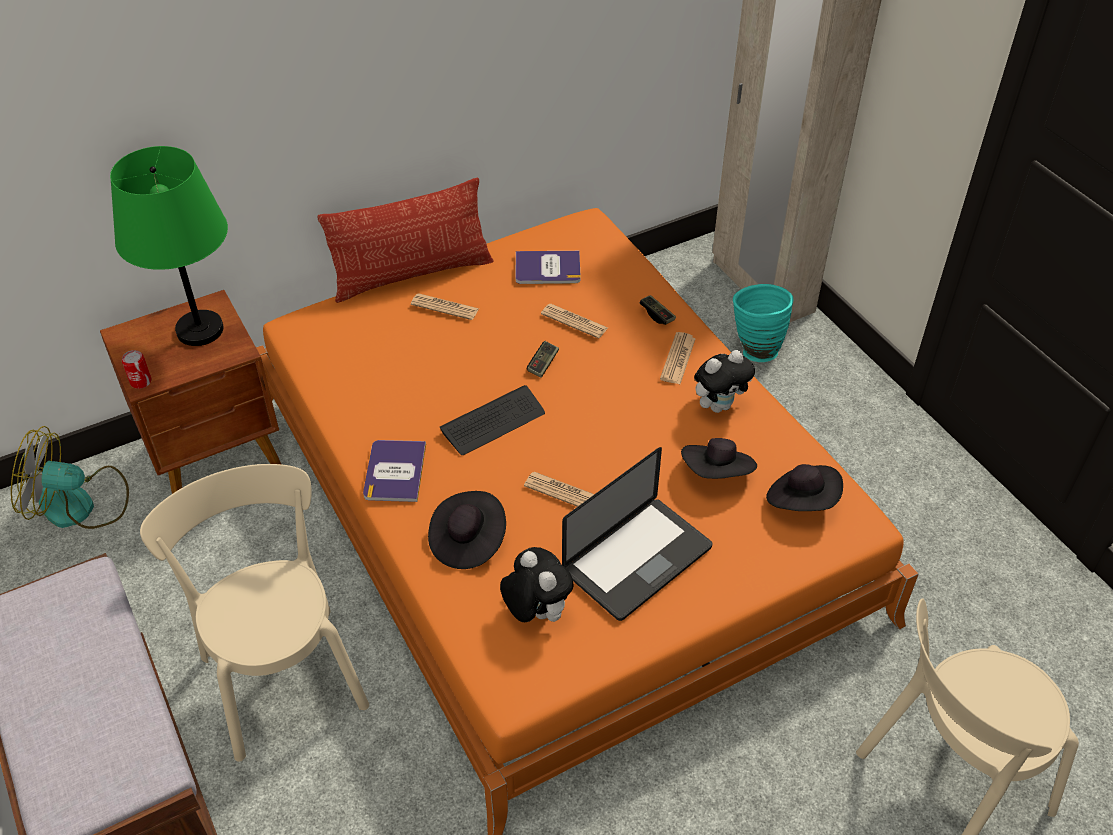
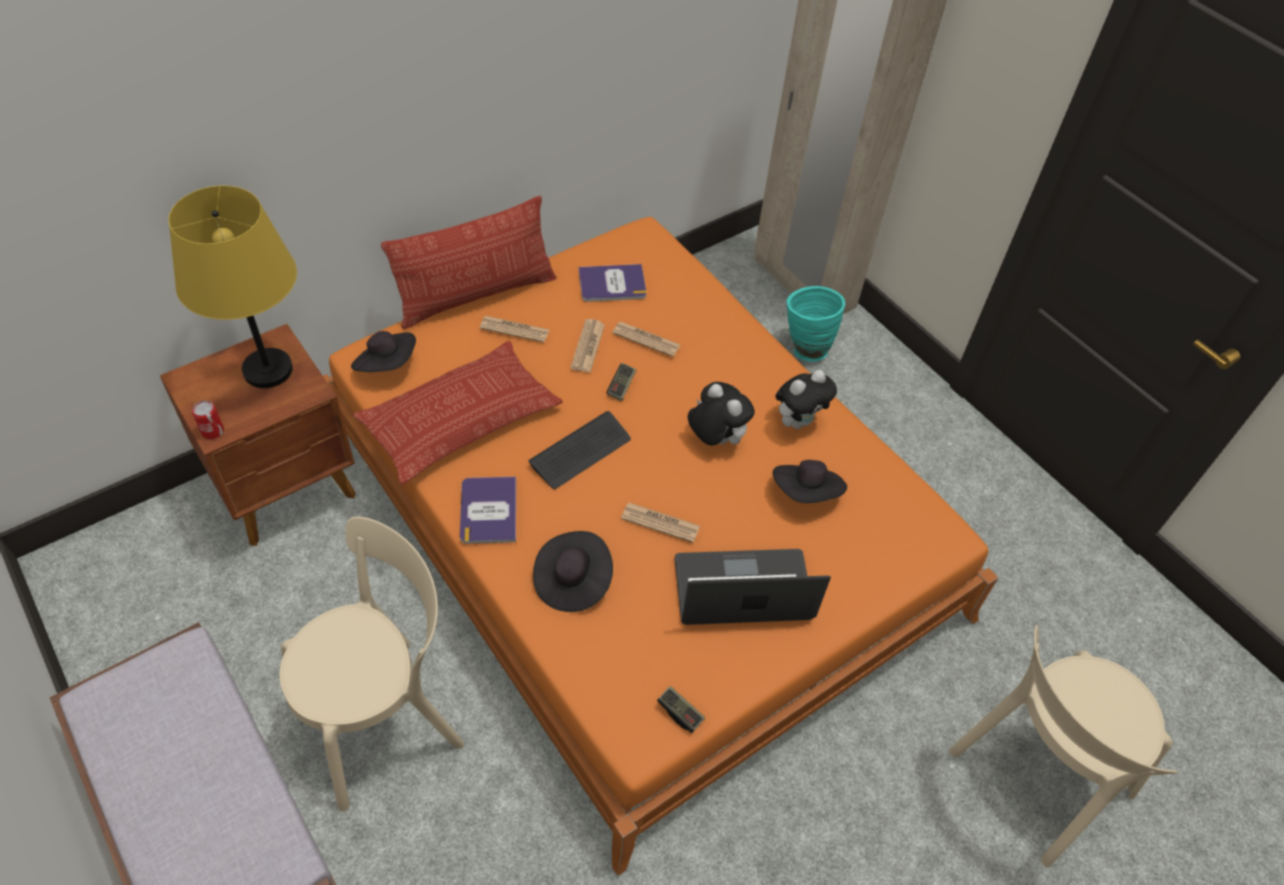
camera: 10 degrees left, 5 degrees up
(80, 505) = (150, 550): fan -> none
(200, 330) = (268, 370): green table lamp -> yellow table lamp
(282, 674) = (385, 717): beige chair -> beige chair turned 90 degrees clockwise
(380, 386) = (460, 419): none -> pillow
(536, 612) = (650, 652): plush toy -> plush toy (715, 439)
(637, 560) = (742, 589): laptop -> laptop turned 135 degrees counterclockwise
(657, 315) = (725, 328): game controller -> game controller (680, 712)
(677, 359) = (752, 374): newspaper -> newspaper (587, 346)
(802, 501) = (891, 517): black hat -> black hat (387, 365)

